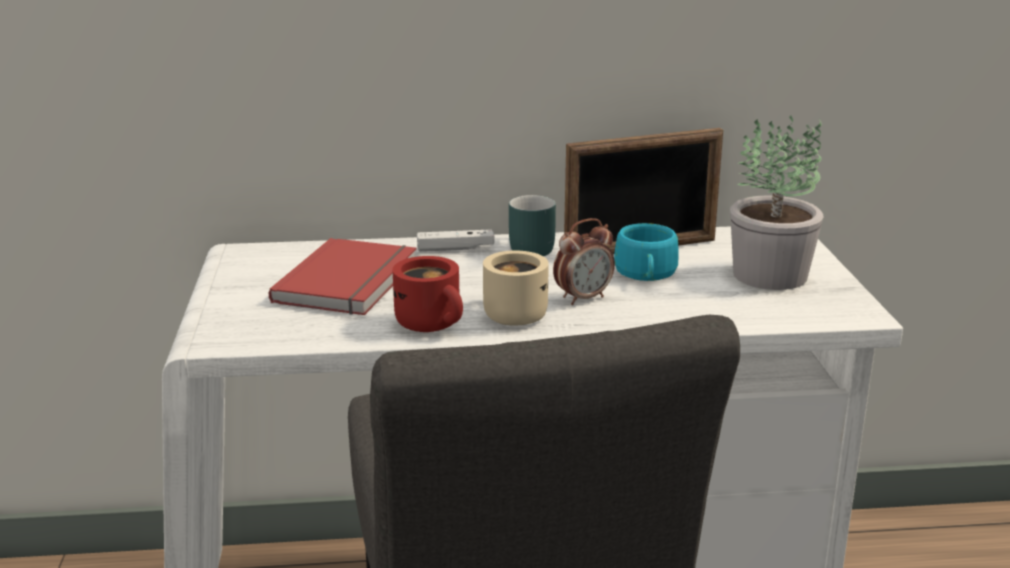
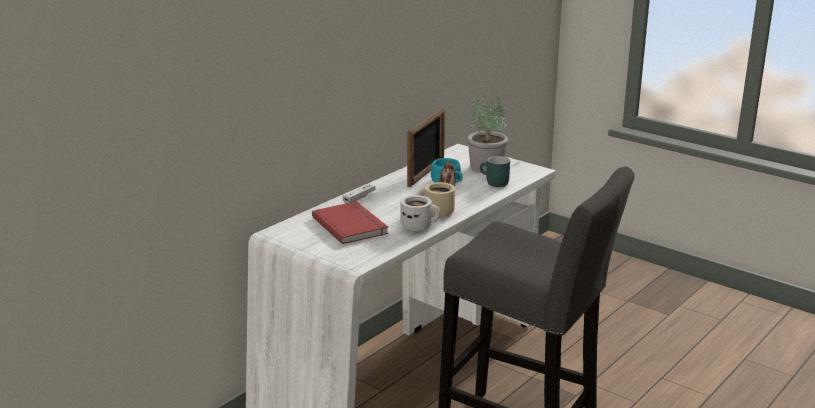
camera: 45 degrees left, 0 degrees up
(433, 324) = (419, 226): red mug -> white mug
(527, 248) = (385, 187): turquoise mug -> turquoise mug (493, 183)

